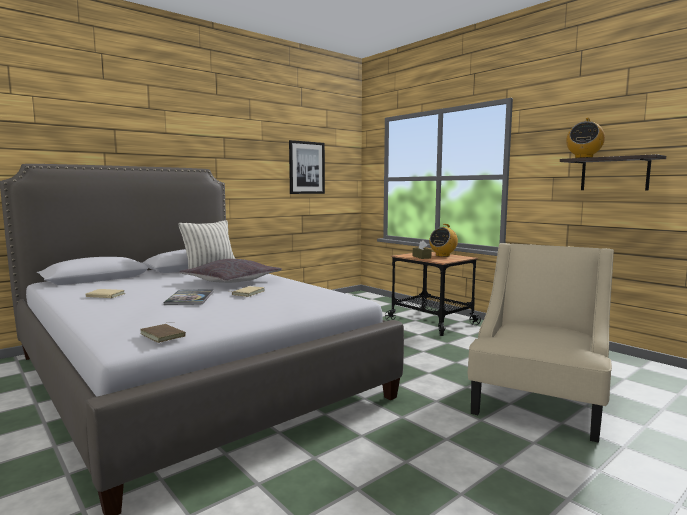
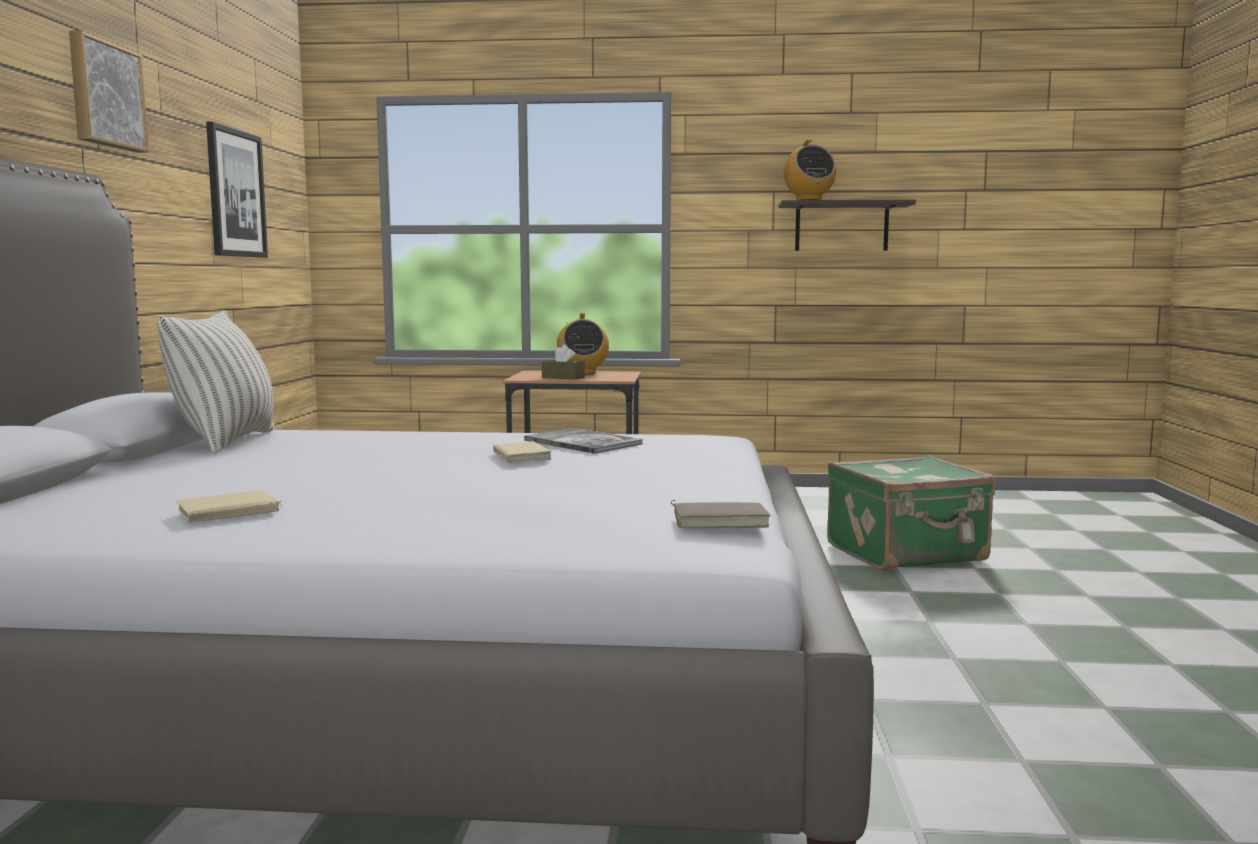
camera: 45 degrees left, 0 degrees up
(190, 298) = (472, 477): book -> book (583, 443)
(228, 137) = (105, 95): none -> picture
(231, 281) = (388, 449): grey pillow -> none
(539, 399) = (907, 553): beige armchair -> green suitcase

